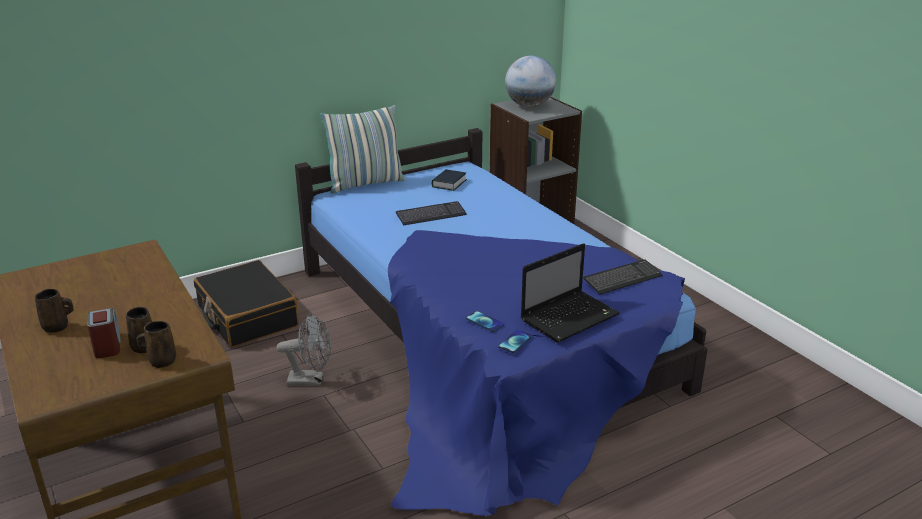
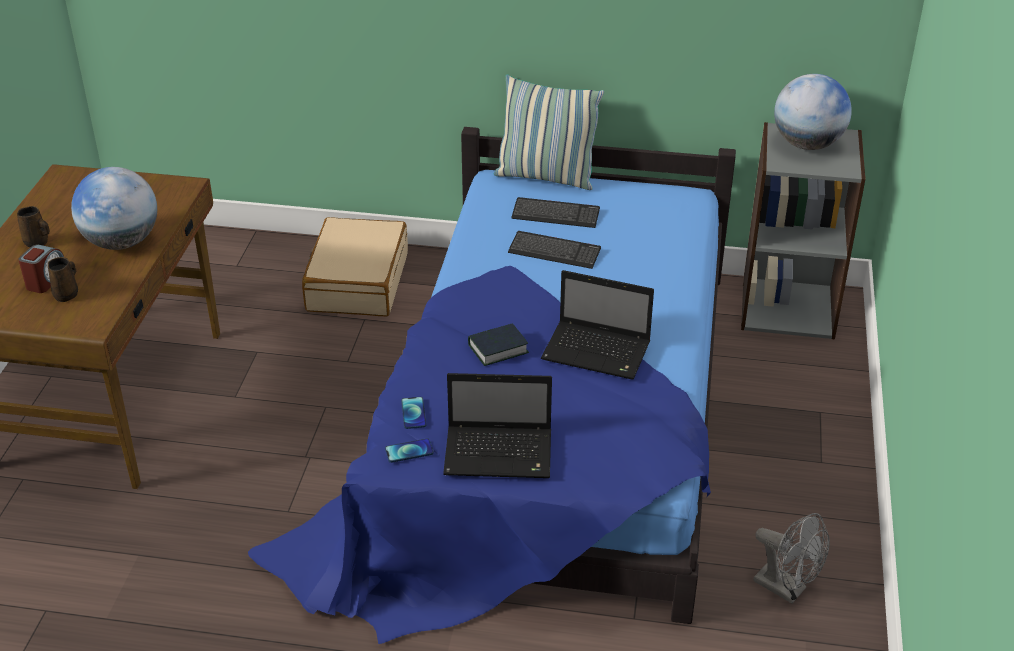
camera: 40 degrees right, 10 degrees up
(141, 298) = (122, 242): none -> globe
(161, 361) = (60, 316): brown mug -> none
(247, 316) = (357, 282): black suitcase -> beige suitcase
(311, 380) = (333, 385): grey fan -> grey fan (786, 589)
(449, 183) = (634, 215): book -> book (498, 349)
(538, 248) = (598, 352): none -> laptop
(622, 278) = (627, 438): keyboard -> keyboard (555, 215)

